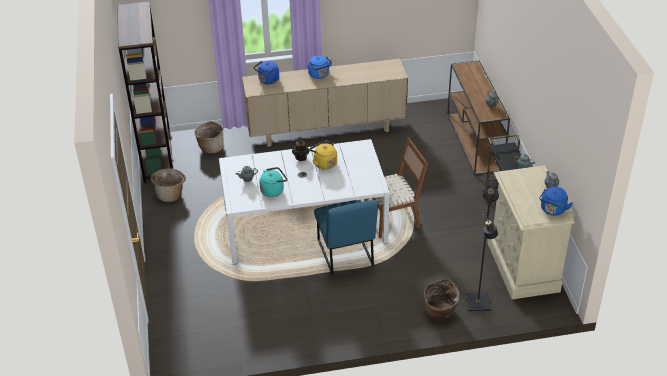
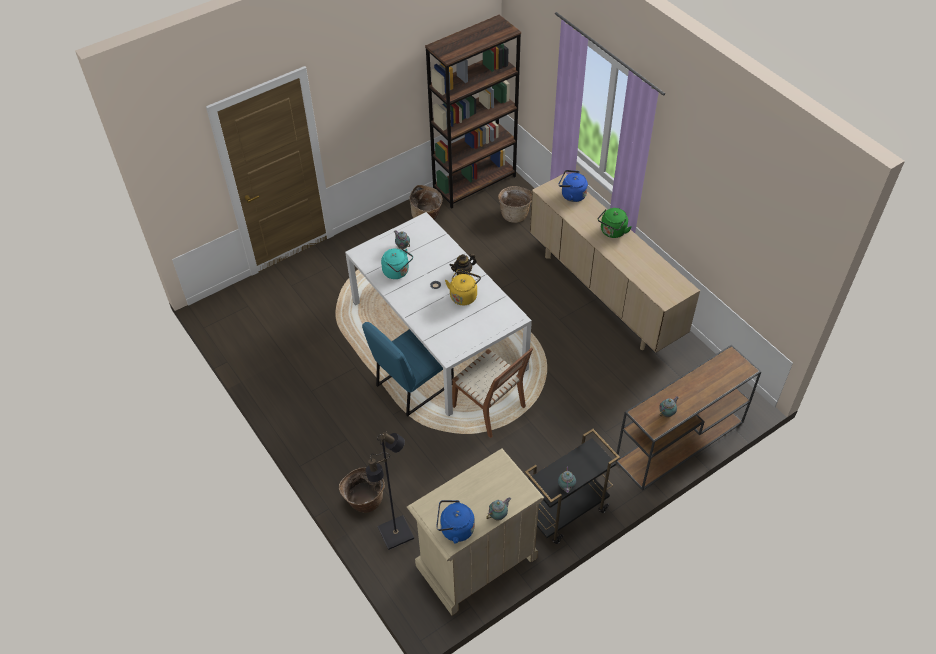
camera: 65 degrees right, 10 degrees up
(319, 75) = (612, 232): blue kettle -> green kettle

